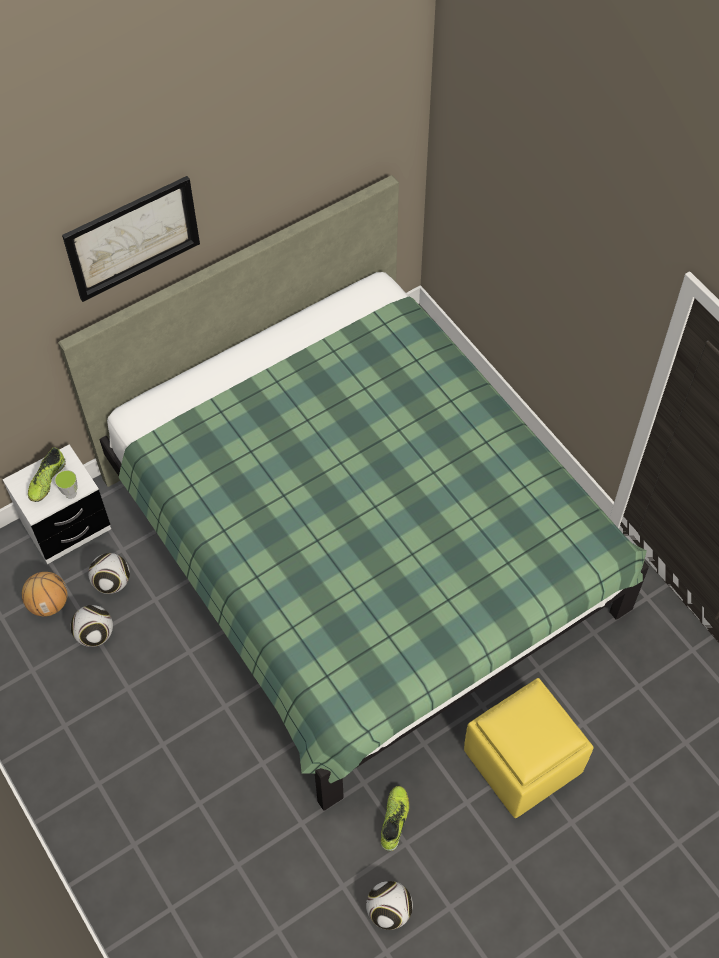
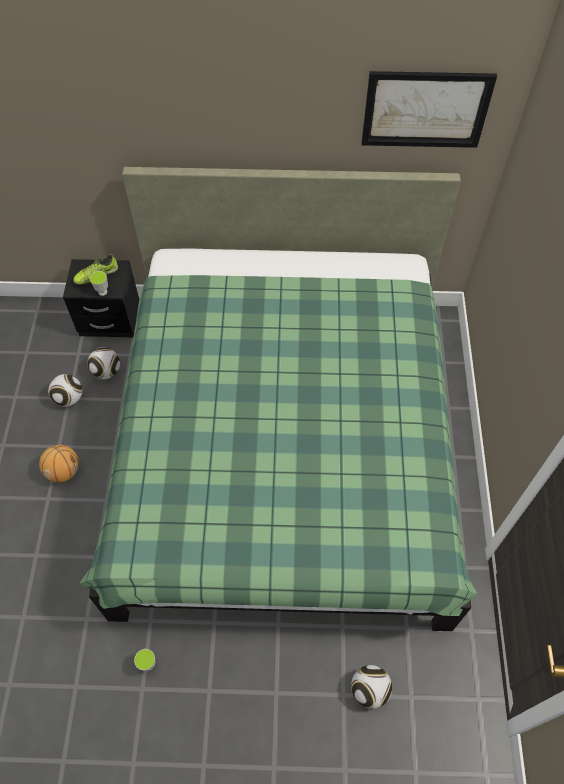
camera: 35 degrees right, 0 degrees up
(49, 603) = (60, 361): basketball -> basketball (63, 471)
(66, 526) = (110, 319): white nightstand -> black nightstand
(132, 237) = (202, 106): picture -> picture (425, 109)
(389, 911) = (90, 731): football -> football (369, 690)
(394, 820) = (148, 665): shoe -> cup
(522, 760) = (275, 689): yellow ottoman -> none

